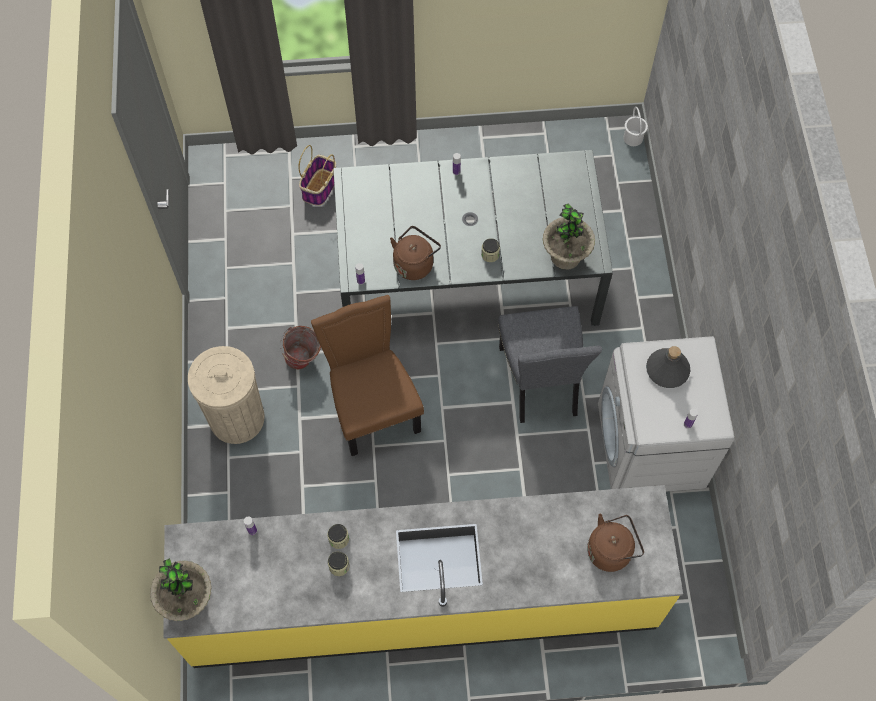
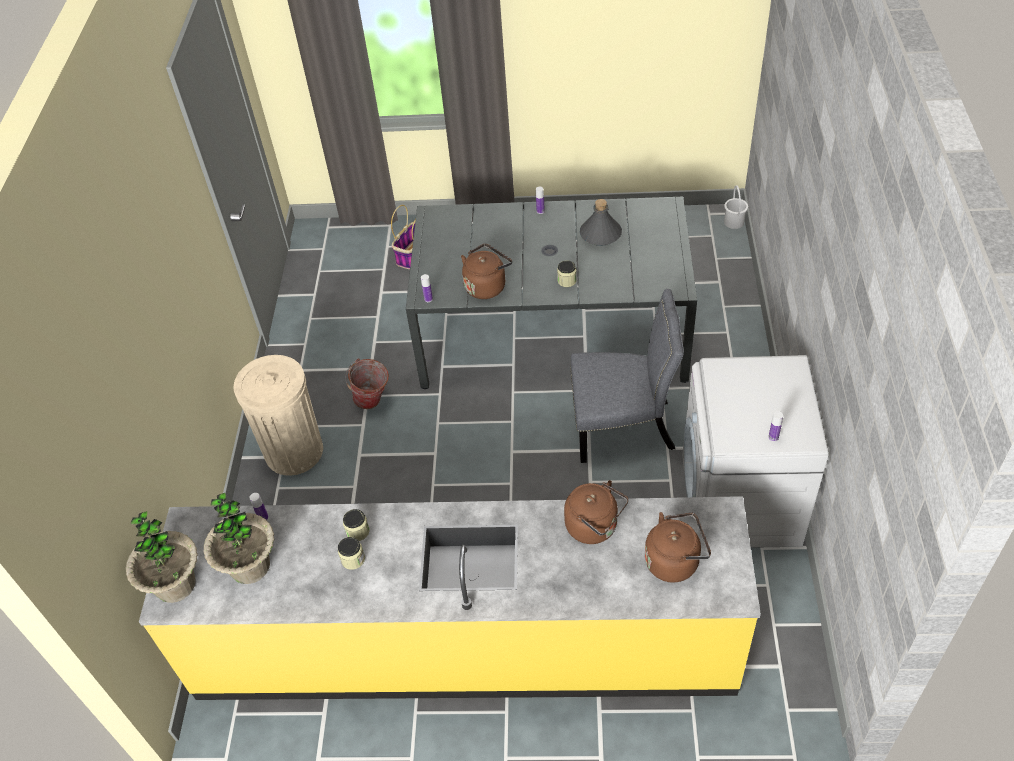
camera: 10 degrees right, 15 degrees down
(372, 408) = (437, 449): brown chair -> none
(540, 378) = (621, 428): grey chair -> grey chair turned 90 degrees counterclockwise
(542, 522) = (595, 527): none -> brown kettle
(565, 256) = (647, 284): potted plant -> potted plant (250, 566)
(667, 369) = (751, 383): grey bottle -> grey bottle (600, 234)

